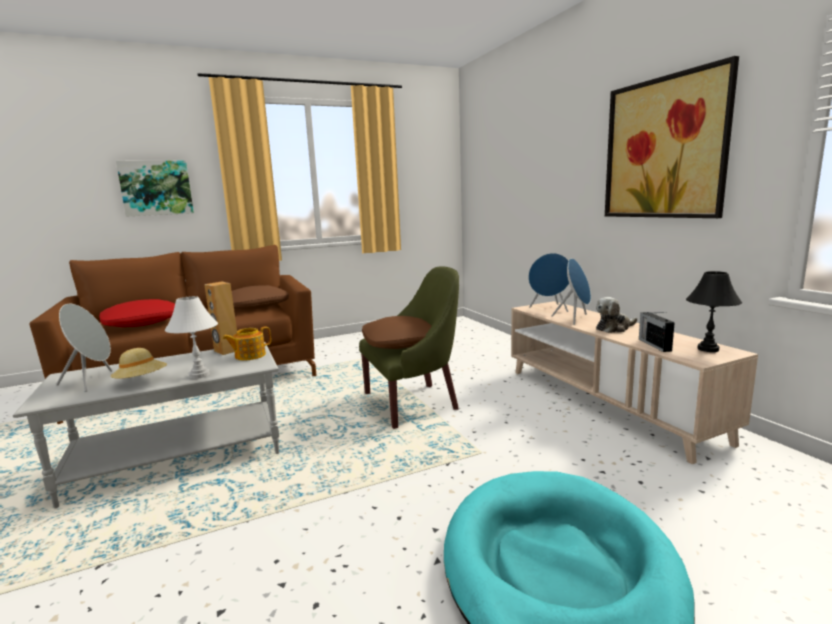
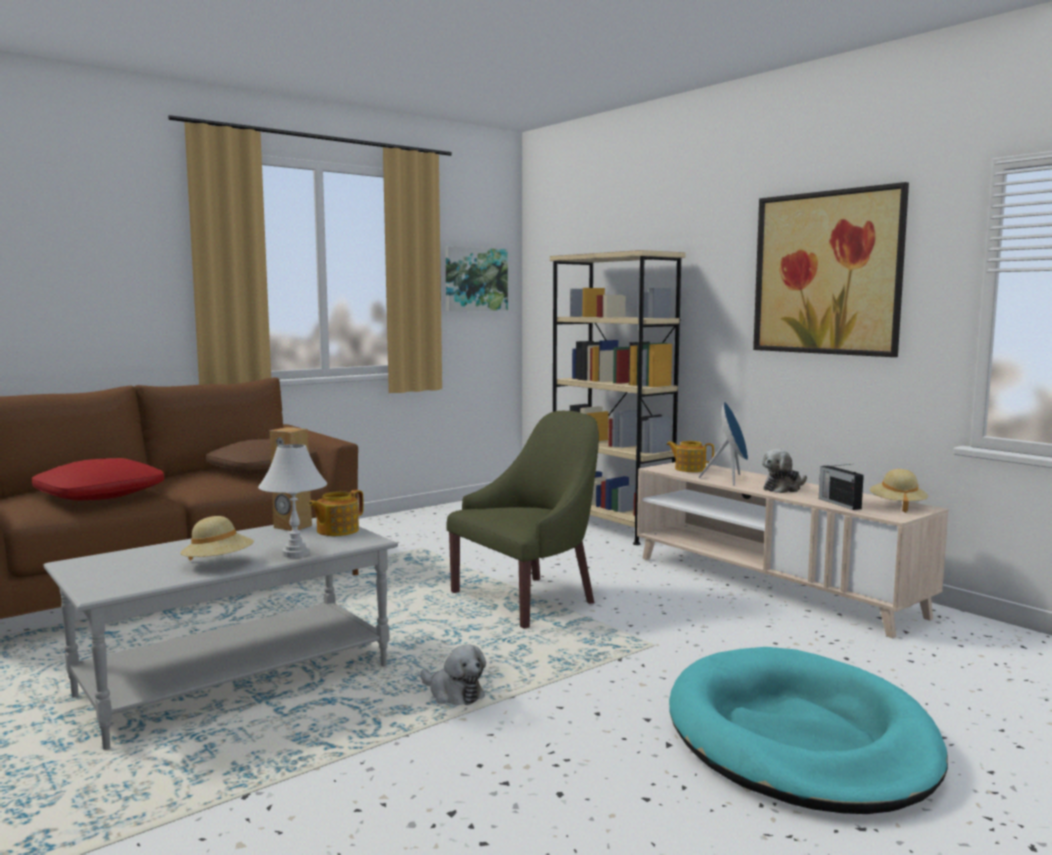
camera: 15 degrees left, 5 degrees down
(92, 381) = (139, 567): grey speaker -> none
(156, 188) = (86, 284): picture -> picture (475, 279)
(306, 485) = (453, 694): none -> plush toy
(399, 342) = (517, 513): brown pillow -> none
(507, 345) = (610, 526): none -> beige bookcase
(550, 309) = (689, 469): blue speaker -> teapot
(708, 349) = (897, 506): black table lamp -> beige hat

